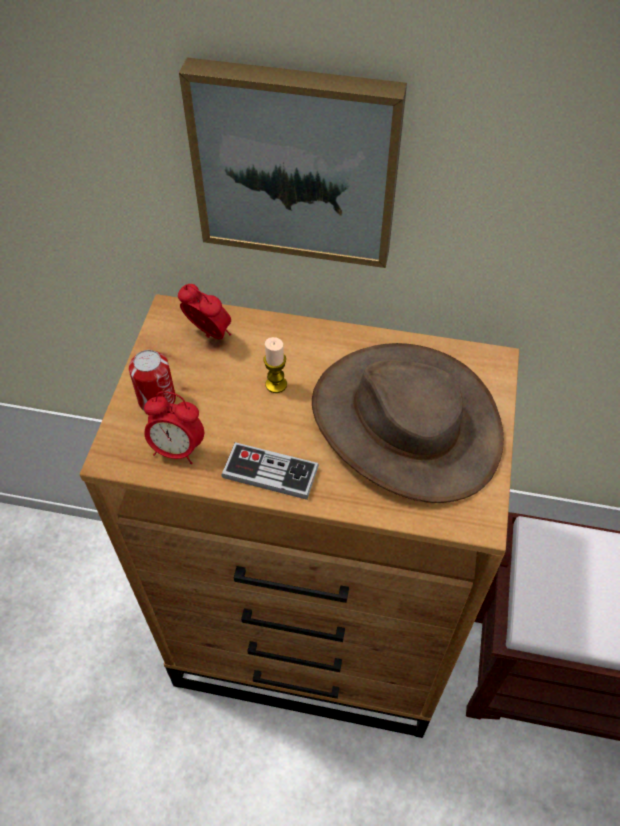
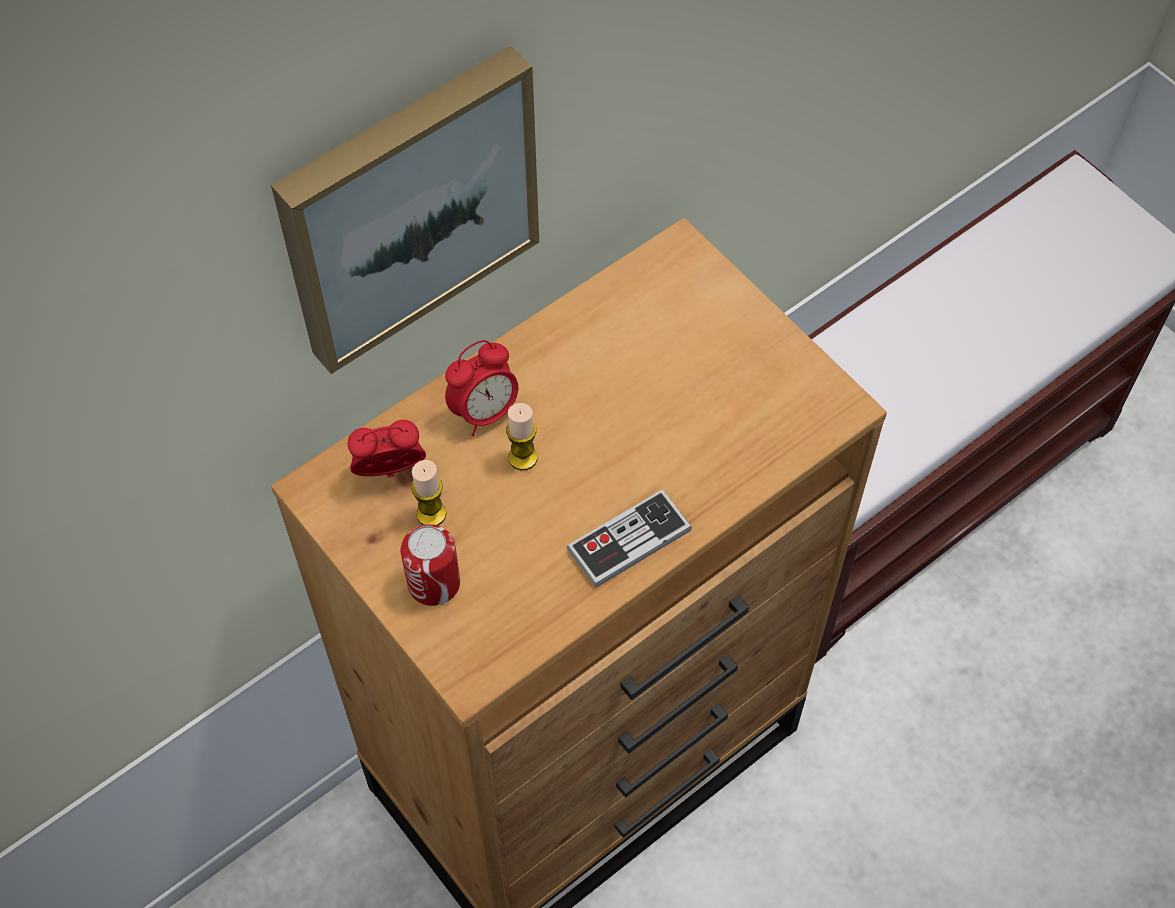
camera: 50 degrees left, 5 degrees up
(177, 449) = (520, 606): alarm clock -> alarm clock (485, 412)
(200, 369) = (431, 514): none -> candle
(405, 423) = (680, 381): brown hat -> none

